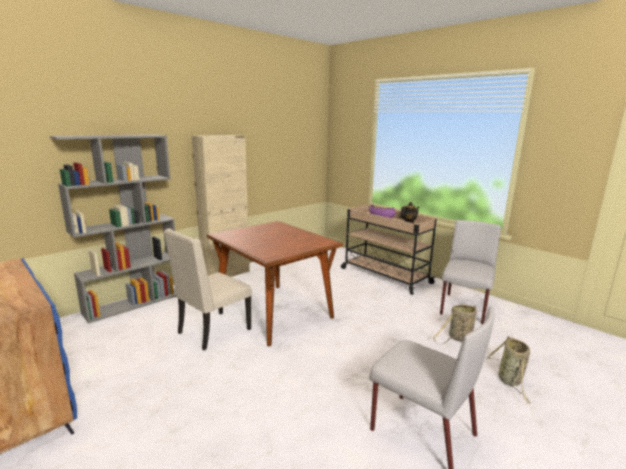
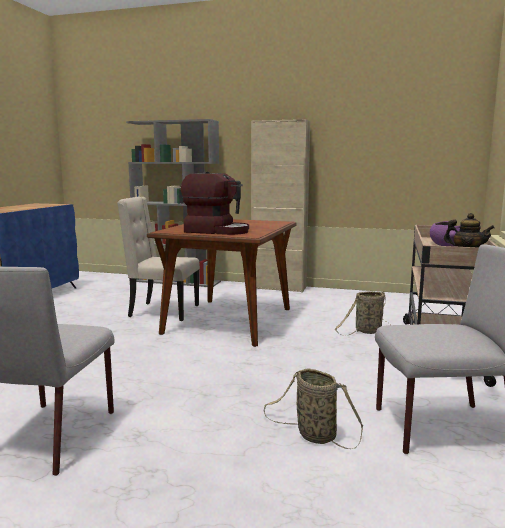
camera: 60 degrees right, 5 degrees down
(294, 245) = (217, 231): none -> coffee machine
(510, 381) = (220, 499): basket -> basket (366, 331)

